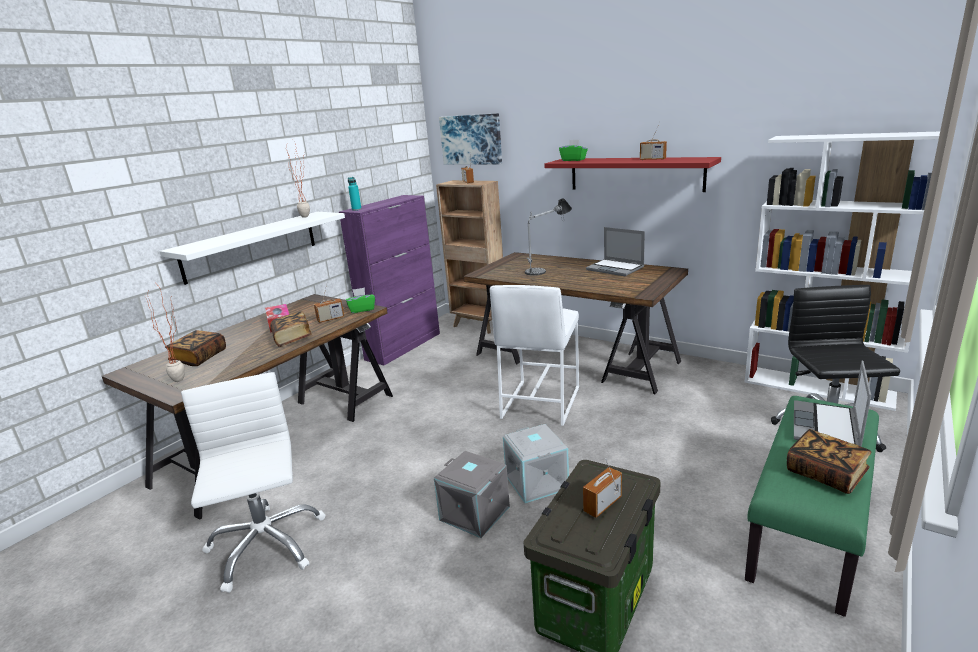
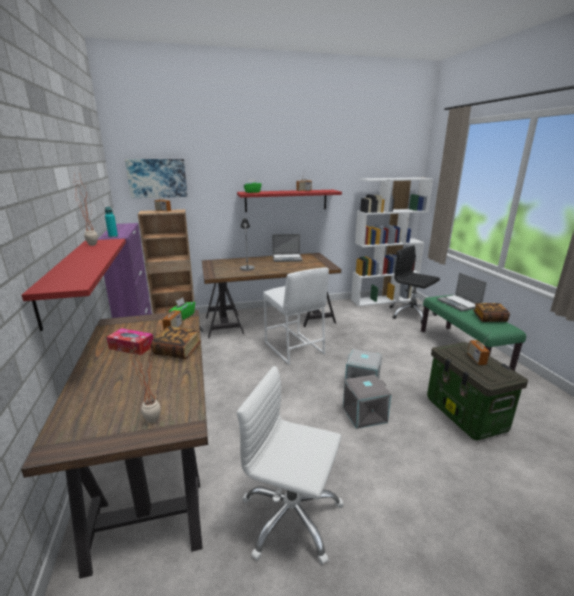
camera: 50 degrees left, 0 degrees up
(199, 358) = (119, 398): book -> none
(251, 246) = (64, 279): white shelf -> red shelf

